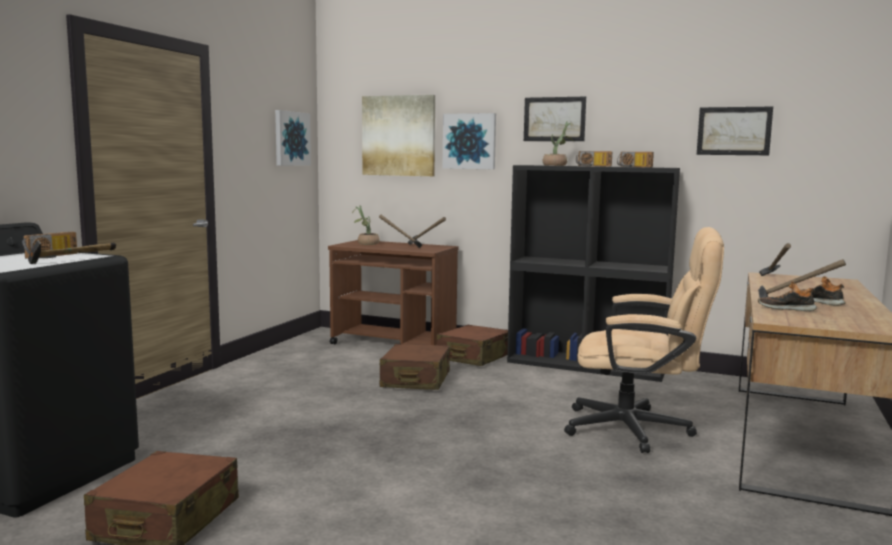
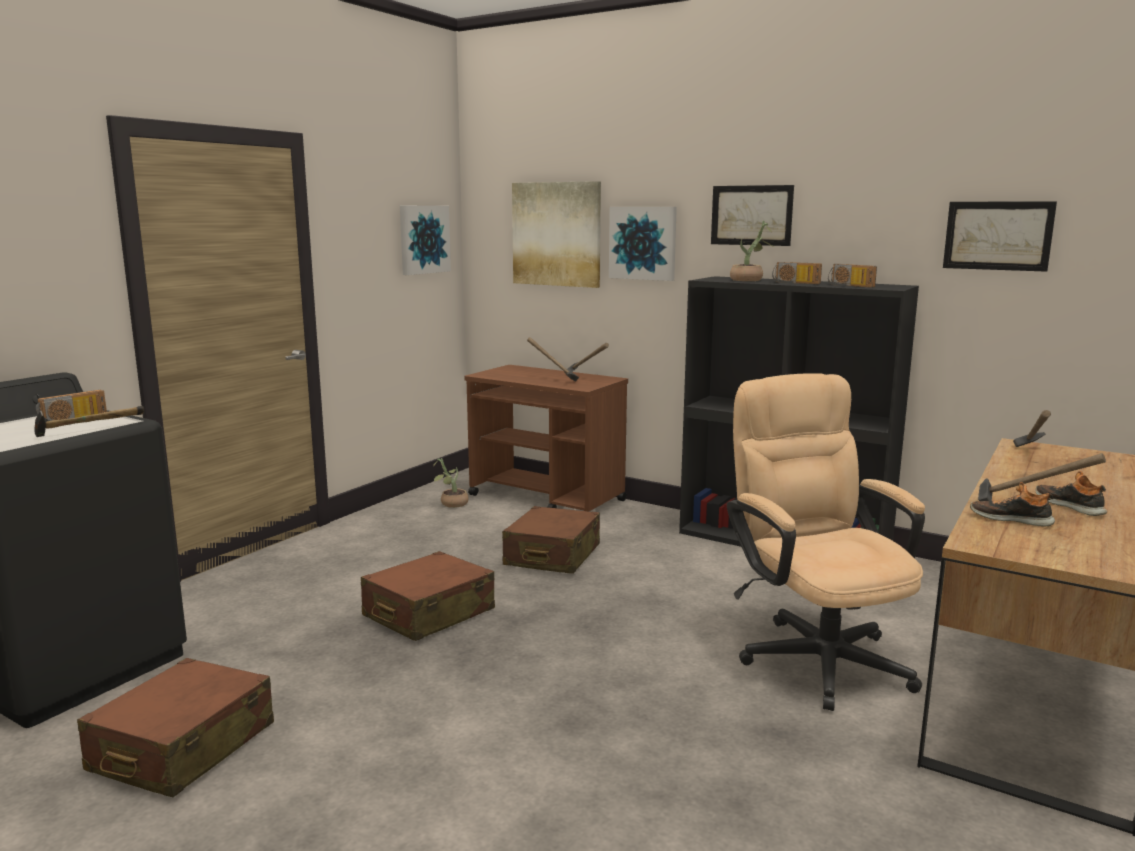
camera: 10 degrees right, 5 degrees up
(365, 244) = (513, 372): potted plant -> potted plant (451, 504)
(473, 357) = (639, 523): brown suitcase -> brown suitcase (428, 613)
(640, 430) = (815, 654): beige office chair -> beige office chair turned 135 degrees counterclockwise

